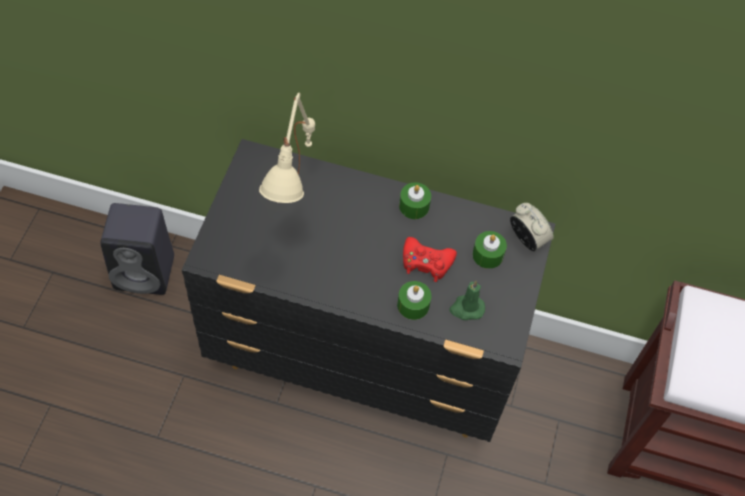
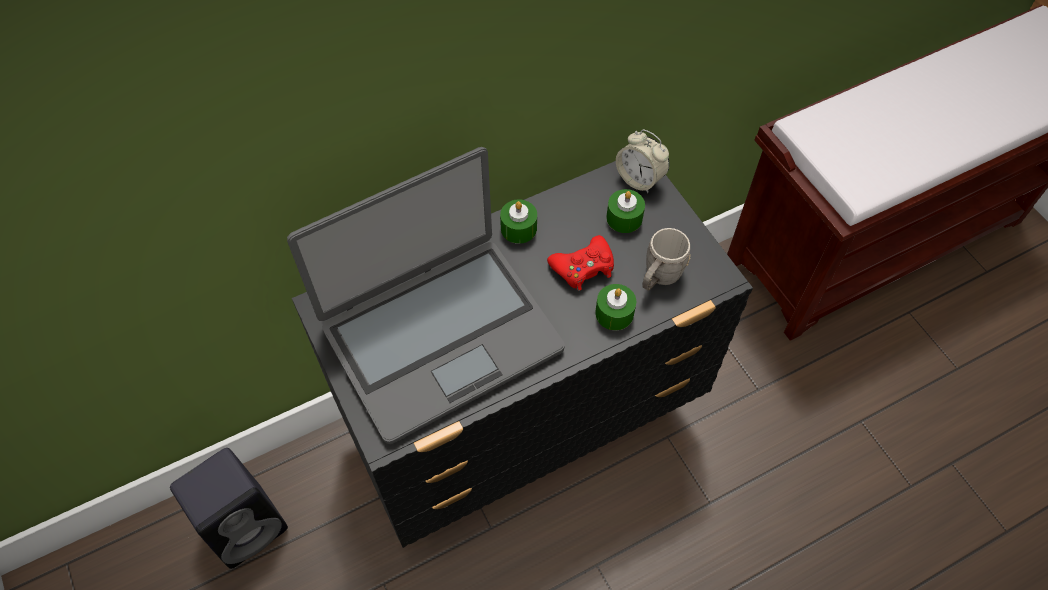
camera: 40 degrees left, 0 degrees up
(297, 229) = (440, 336): beige table lamp -> laptop
(466, 308) = (659, 277): green candle -> grey mug
(527, 239) = (639, 179): alarm clock -> alarm clock turned 150 degrees counterclockwise

